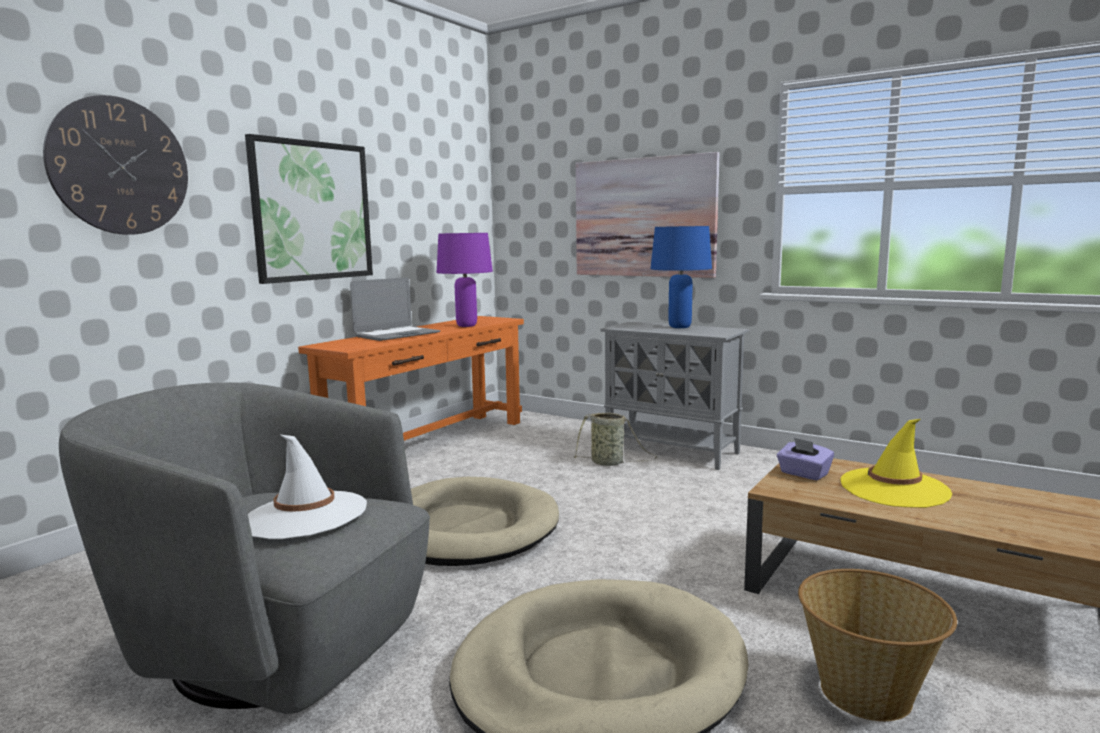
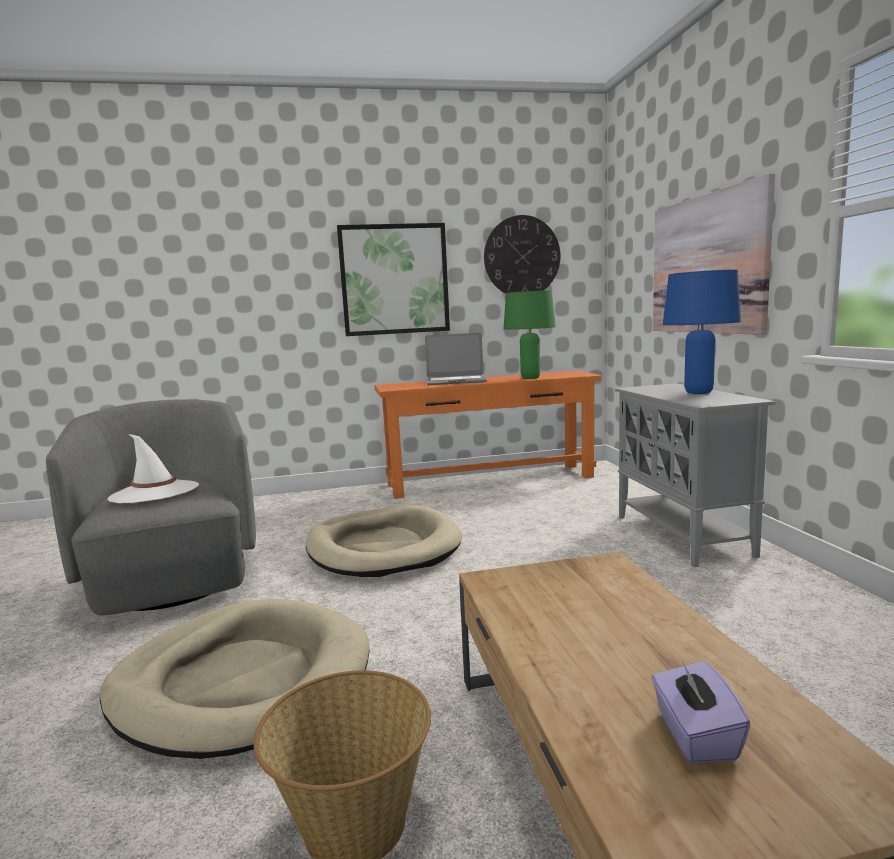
camera: 45 degrees right, 0 degrees up
(120, 166) = (245, 258): wall clock -> wall clock (522, 256)
(467, 326) = (530, 378): purple table lamp -> green table lamp
(609, 463) = (596, 530): basket -> none
(803, 474) = (559, 576): purple tissue box -> purple tissue box (695, 736)
(894, 488) = (610, 626): yellow hat -> none

